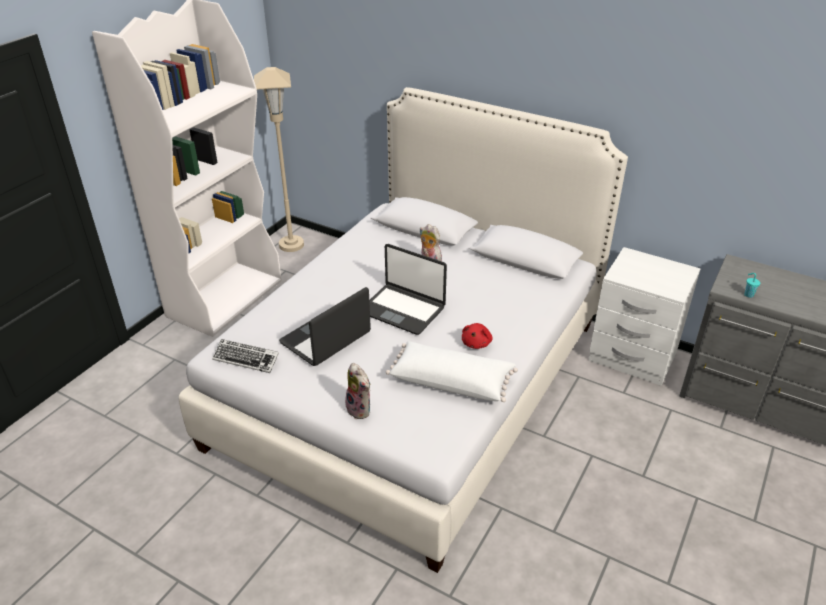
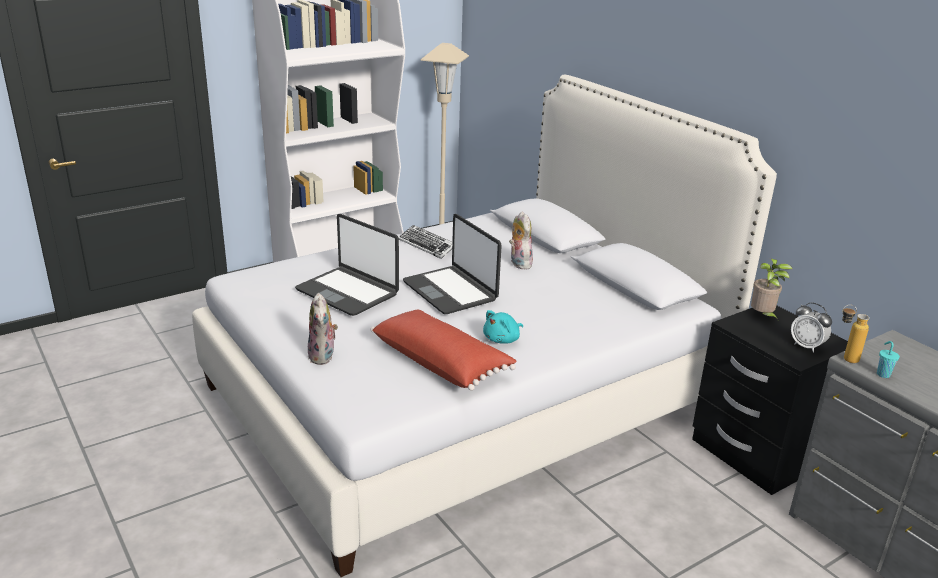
camera: 25 degrees right, 10 degrees down
(246, 359) = (259, 287): keyboard -> keyboard (427, 245)
(326, 338) = (348, 292): laptop -> laptop turned 120 degrees counterclockwise
(451, 381) = (441, 362): white pillow -> red pillow
(477, 343) = (503, 339): red plush toy -> turquoise plush toy
(630, 262) = (762, 317): none -> potted plant
(632, 357) = (754, 454): white nightstand -> black nightstand
(673, 279) = (806, 346): none -> alarm clock
(719, 289) = (844, 359): none -> bottle

